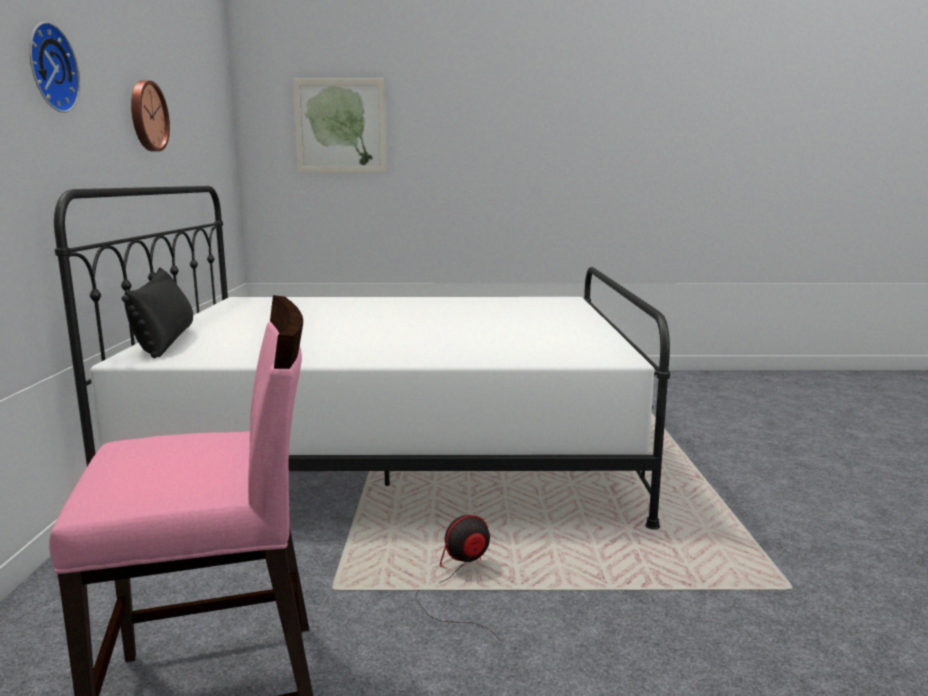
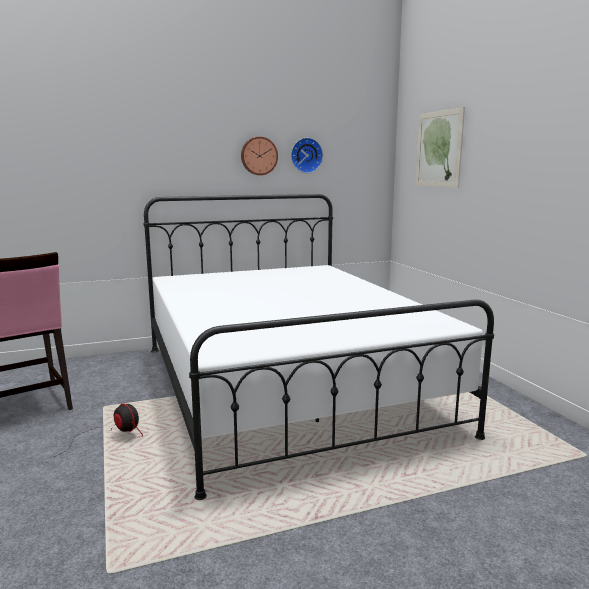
camera: 70 degrees right, 0 degrees up
(48, 68) = (165, 142): wall clock -> wall clock (306, 155)
(166, 341) = (204, 275): black pillow -> none

